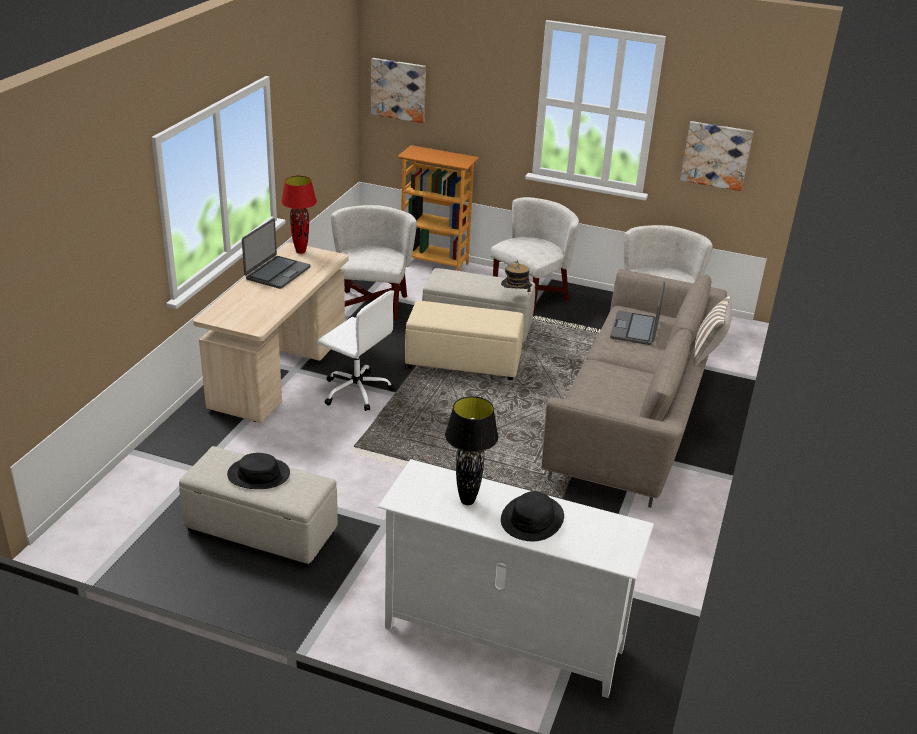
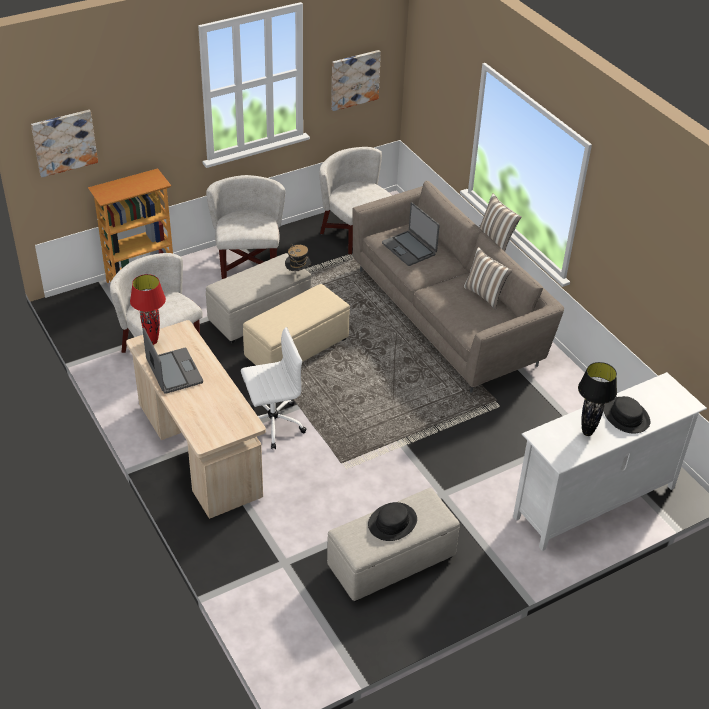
camera: 50 degrees left, 10 degrees up
(642, 394) = (485, 295): none -> pillow

